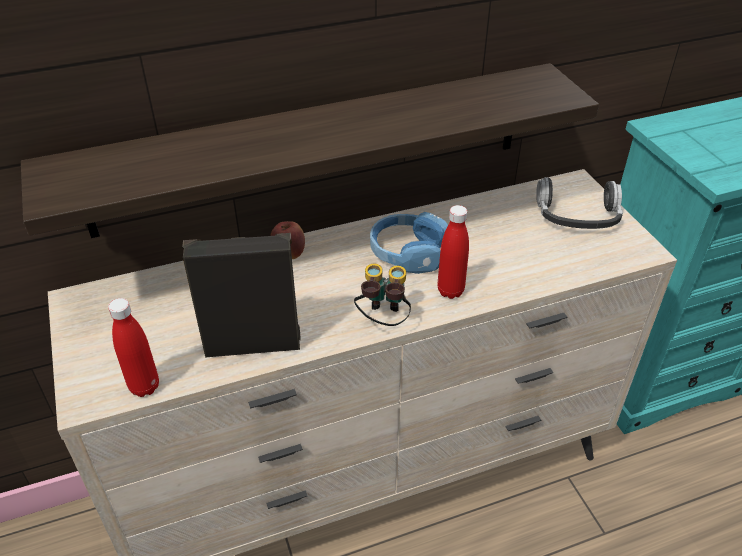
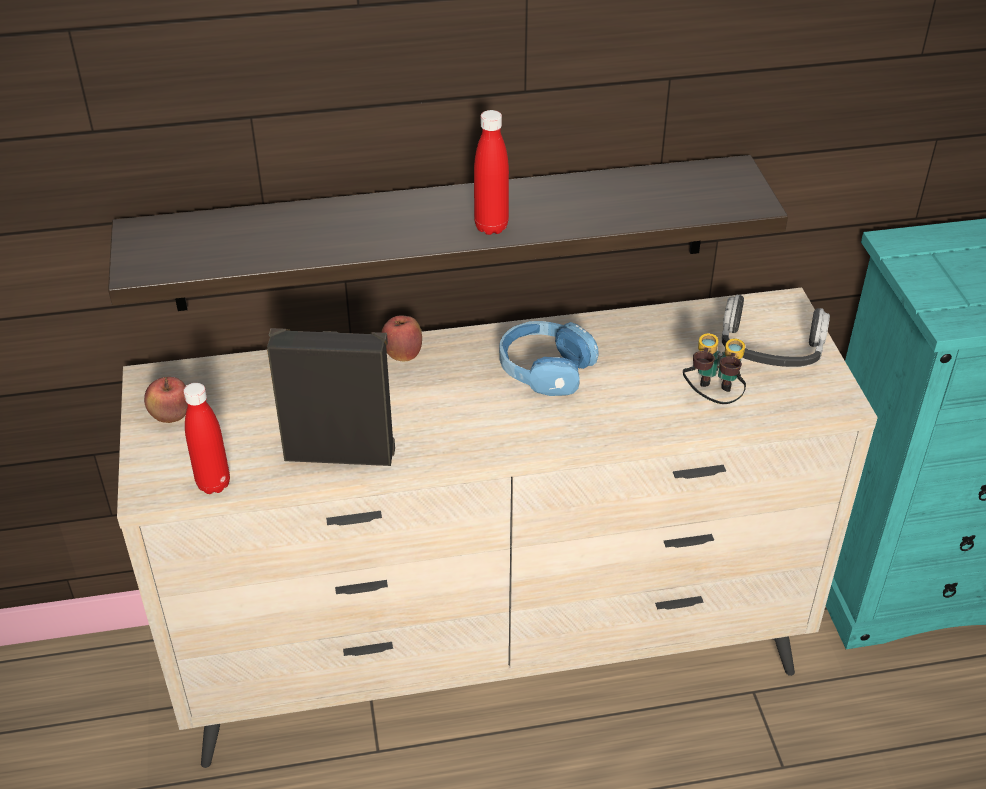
camera: 10 degrees right, 0 degrees up
(97, 331) = (171, 417): none -> apple
(383, 319) = (493, 444): binoculars -> binoculars (711, 398)
(450, 291) = (582, 421): red bottle -> red bottle (491, 227)

